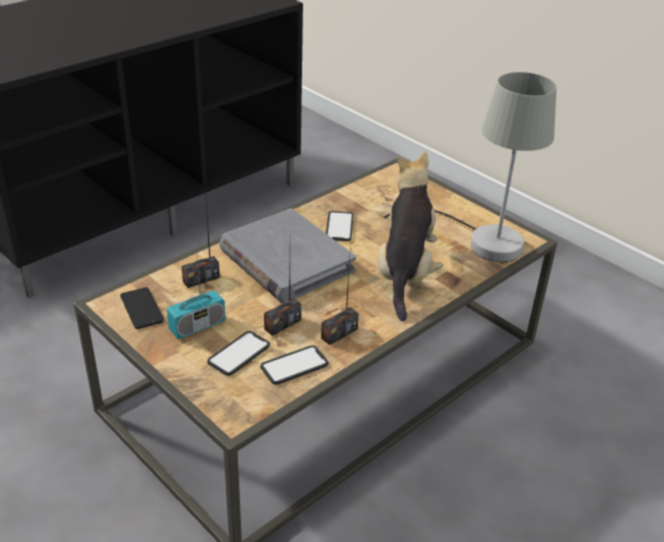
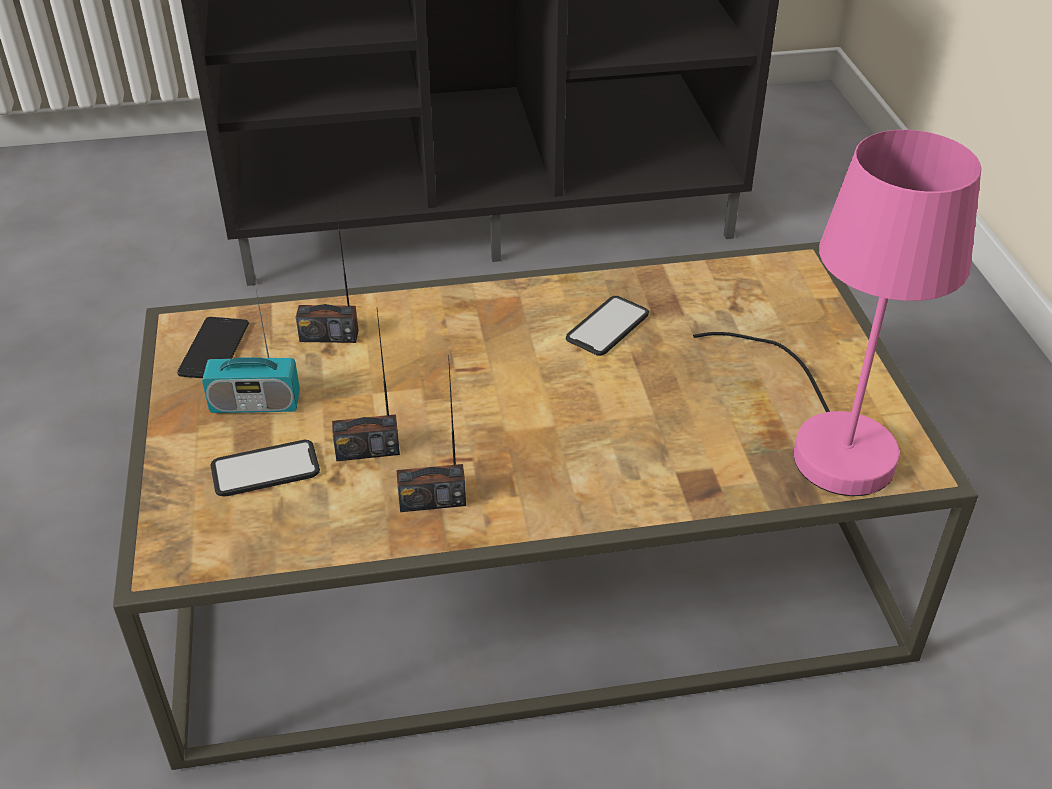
camera: 35 degrees right, 5 degrees up
(285, 260) = (472, 351): grey book -> none
(294, 366) = (318, 522): phone -> none
(405, 273) = (636, 443): plush toy -> none
(481, 240) = (827, 438): grey table lamp -> pink table lamp

